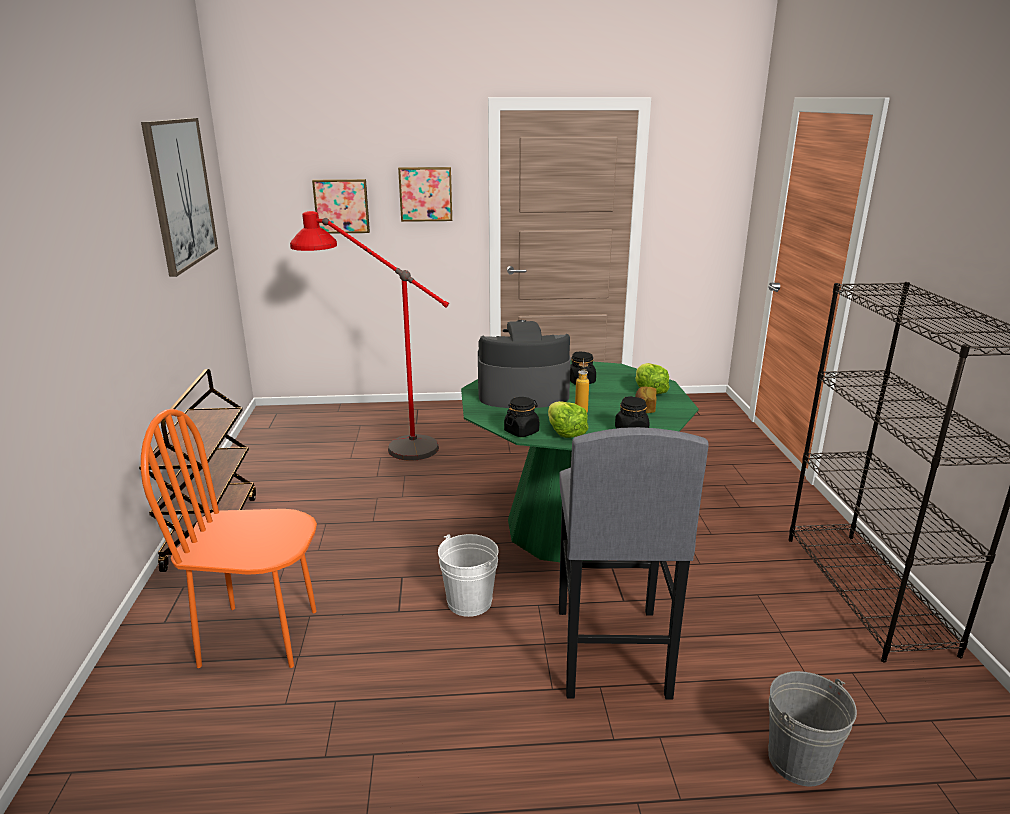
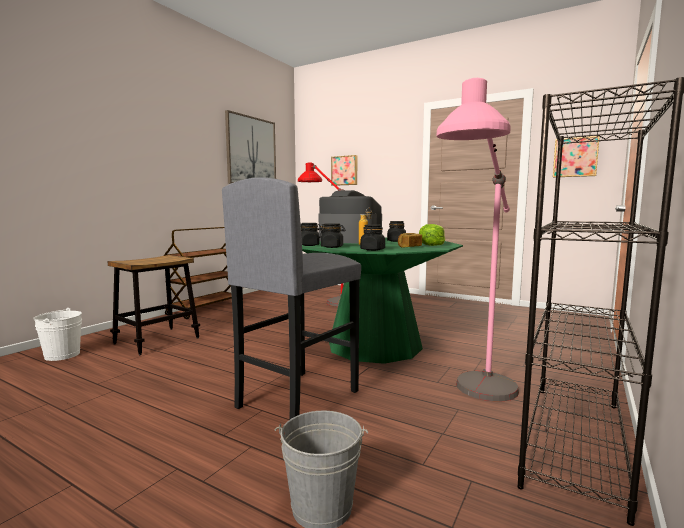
camera: 35 degrees right, 15 degrees down
(260, 636) = (157, 341): orange chair -> stool
(425, 194) = (387, 162): picture -> picture (575, 157)
(469, 602) = (262, 356): white bucket -> white bucket (62, 355)
(565, 432) = (332, 247): lettuce -> black jar
(764, 581) = (476, 405): none -> pink floor lamp

